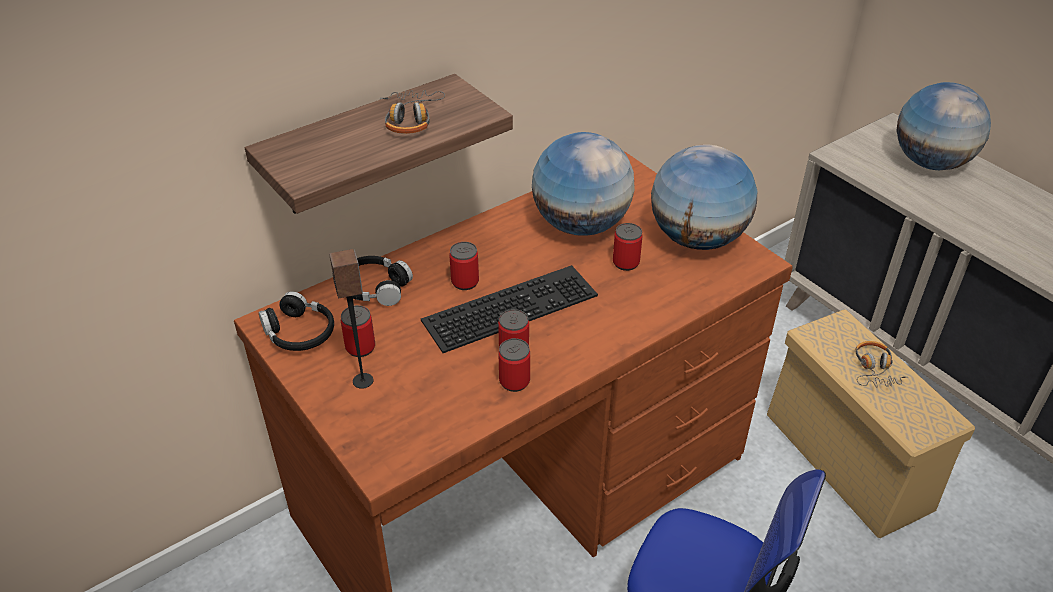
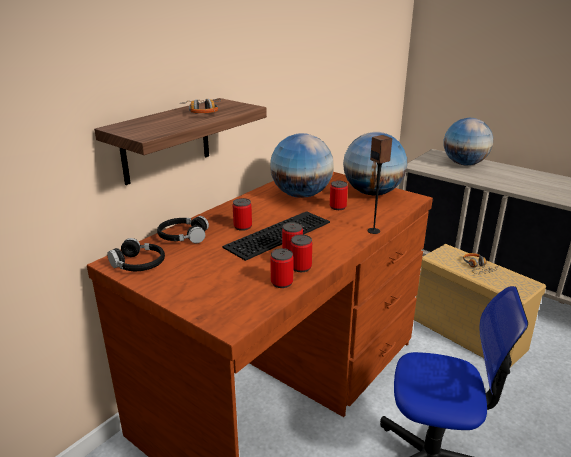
camera: 15 degrees left, 15 degrees down
(360, 347) = (186, 265): can -> can (282, 282)
(363, 381) = (196, 281): speaker -> speaker (374, 231)

